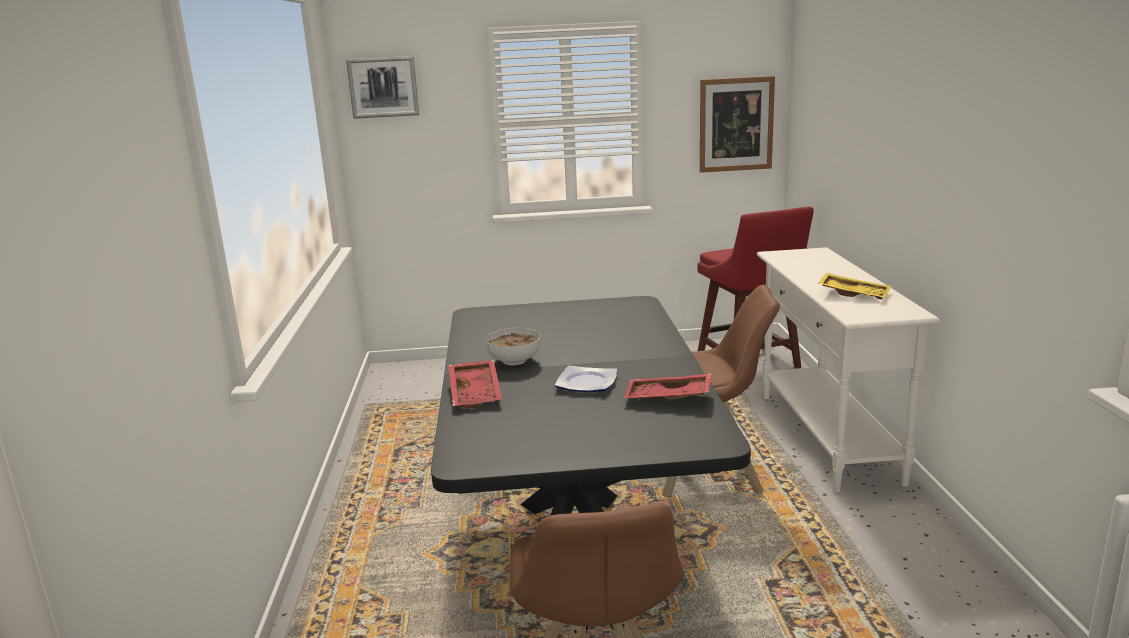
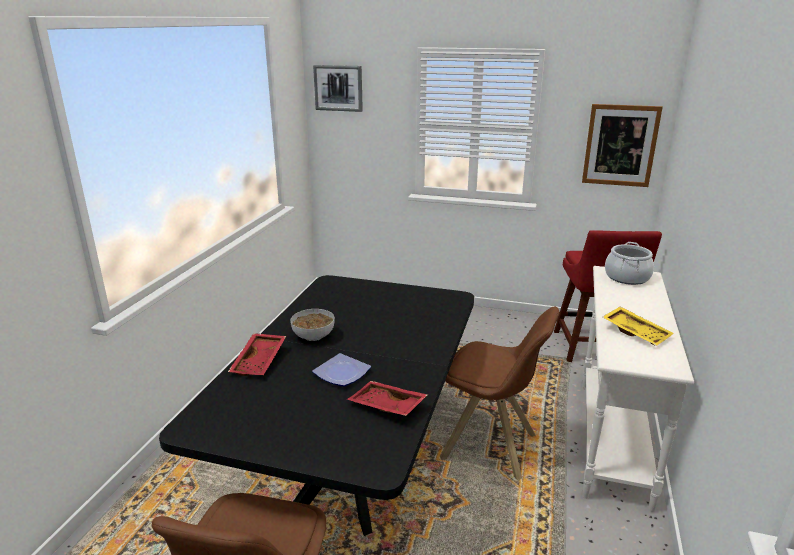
camera: 20 degrees right, 5 degrees up
(800, 255) = (626, 277): none -> cooking pot

